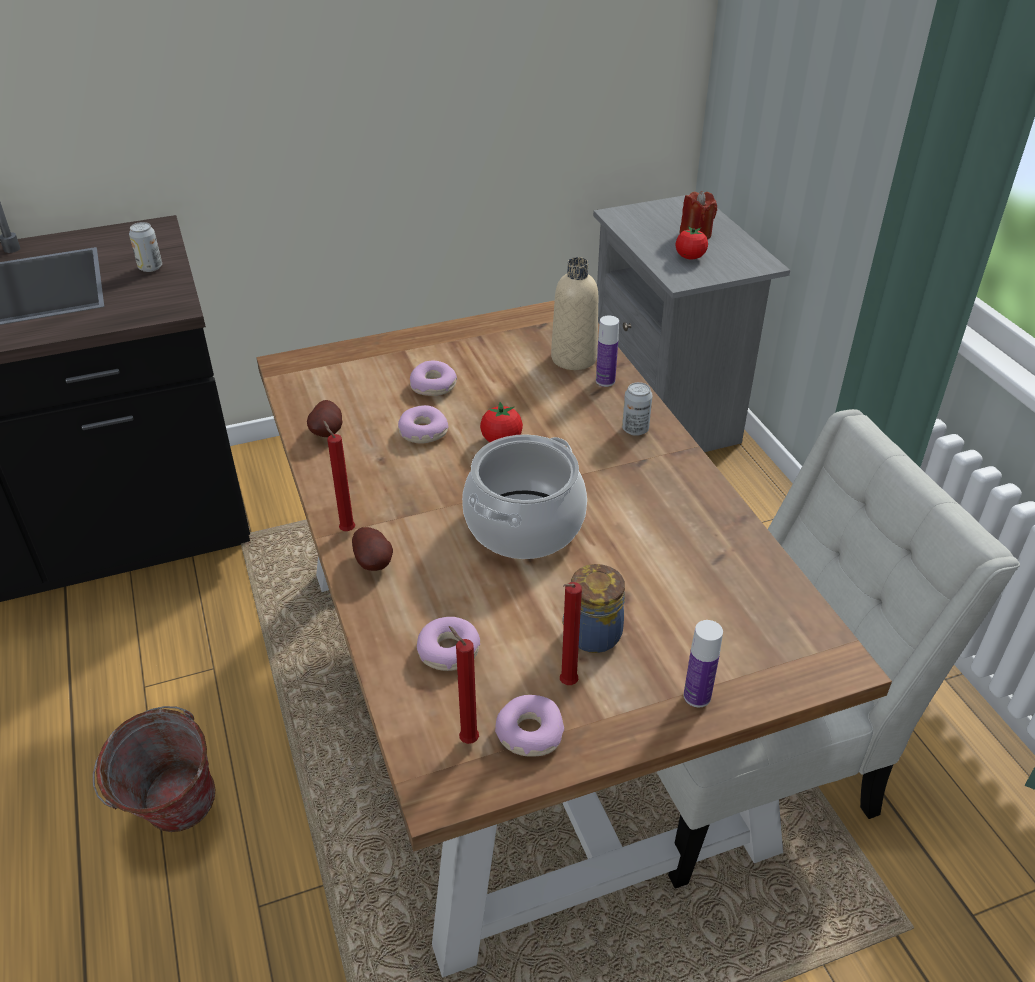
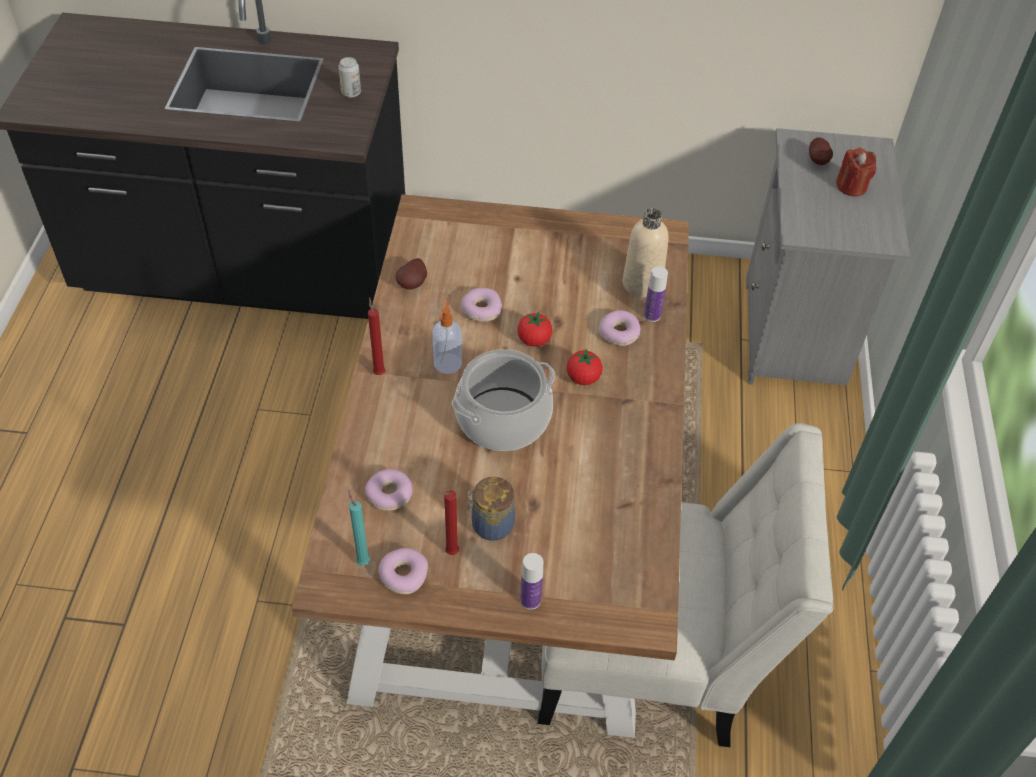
camera: 25 degrees right, 10 degrees up
(173, 818) = (232, 515): bucket -> none
(374, 563) = (382, 407): potato -> potato (818, 161)
(421, 493) = (448, 362): none -> soap dispenser
(434, 386) = (515, 270): donut -> donut (619, 333)
(466, 738) = (362, 560): red candle -> turquoise candle
(635, 429) = (643, 370): can -> none
(690, 257) = (826, 211): tomato -> tomato (583, 378)

